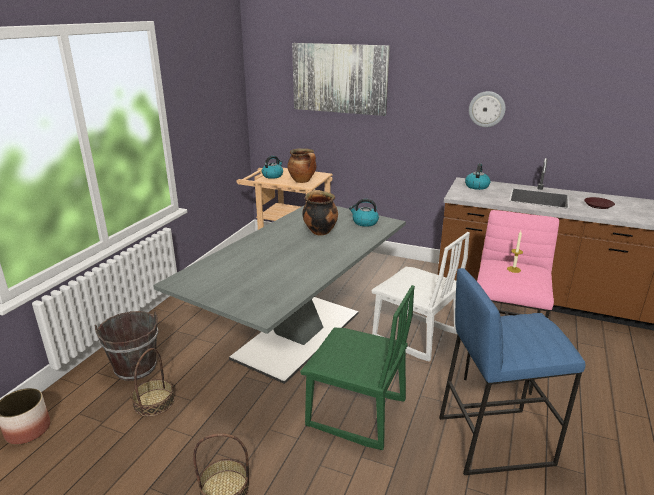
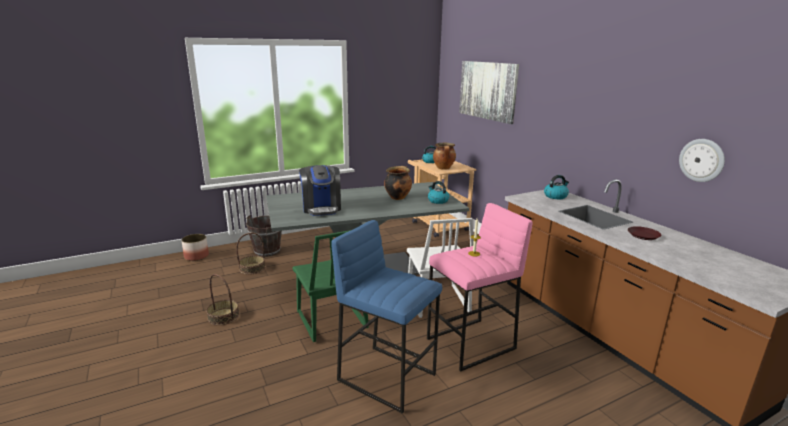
camera: 40 degrees right, 5 degrees down
(268, 276) = (321, 208): none -> coffee machine
(487, 109) = (582, 126): wall clock -> wall clock (702, 160)

